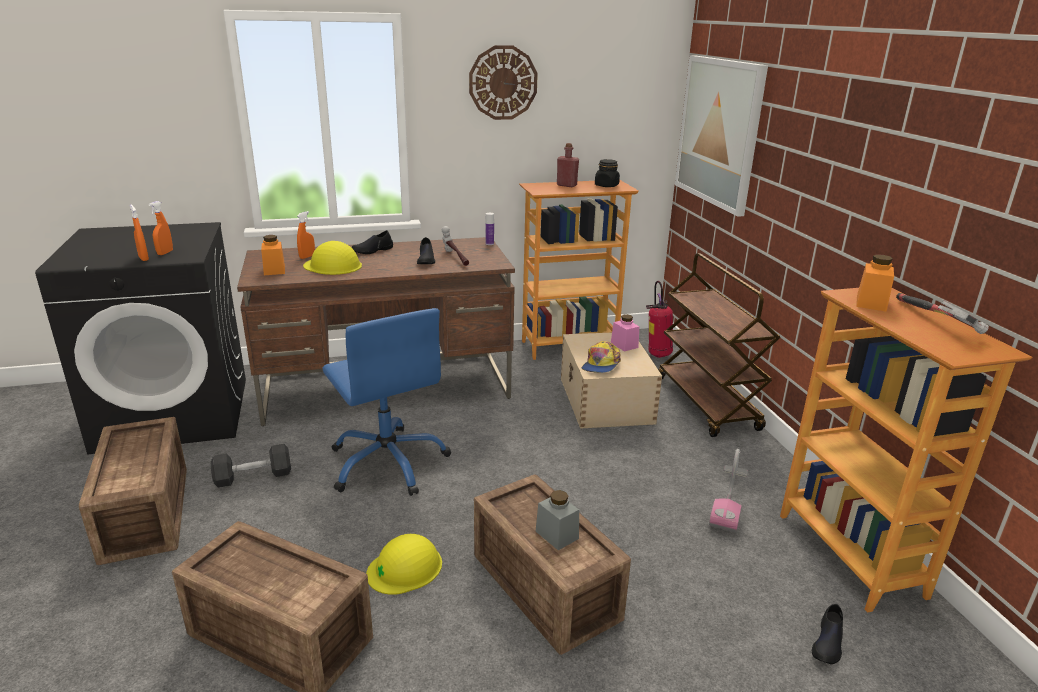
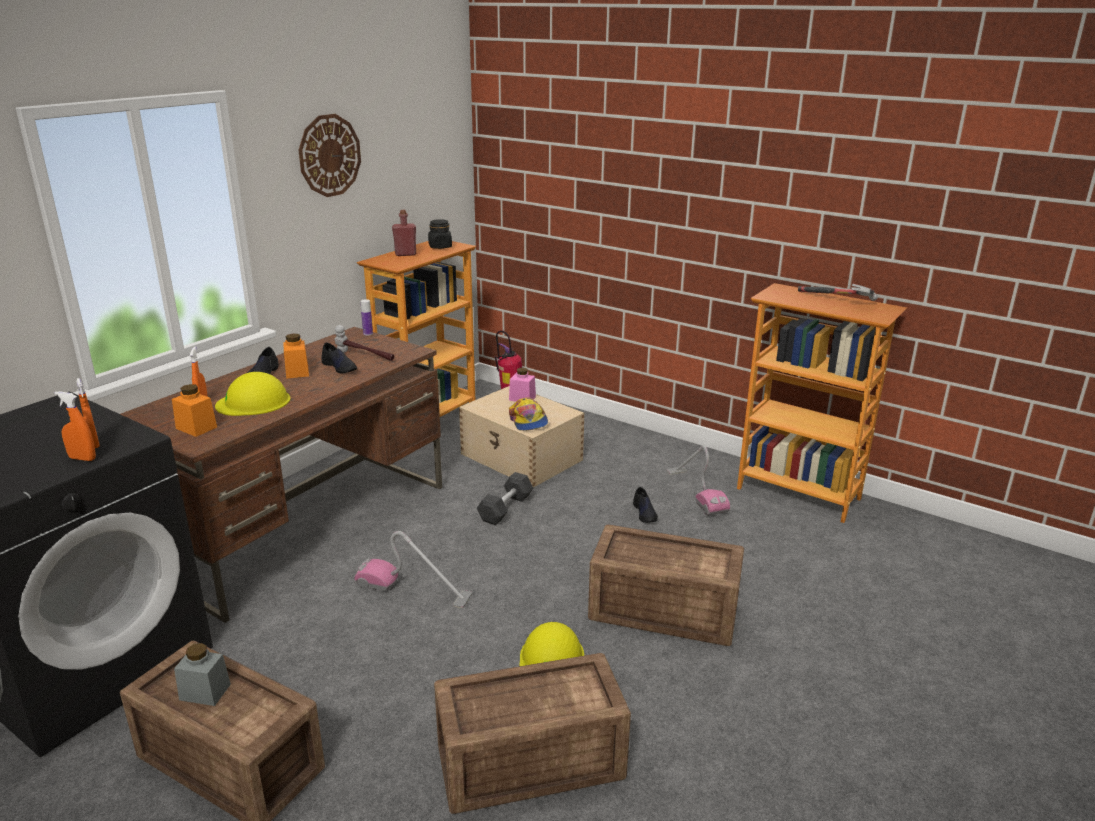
camera: 40 degrees left, 0 degrees up
(253, 476) = (296, 668): grey dumbbell -> grey dumbbell (505, 508)
(388, 462) = (413, 590): blue office chair -> vacuum cleaner
(557, 535) = (679, 557): grey jar -> grey jar (205, 692)
(707, 404) = (597, 429): brown cart -> none
(718, 132) = (537, 177): picture -> none
(828, 643) = (846, 551): black shoe -> black shoe (645, 513)
(871, 303) = (789, 298): orange jar -> orange jar (297, 372)

